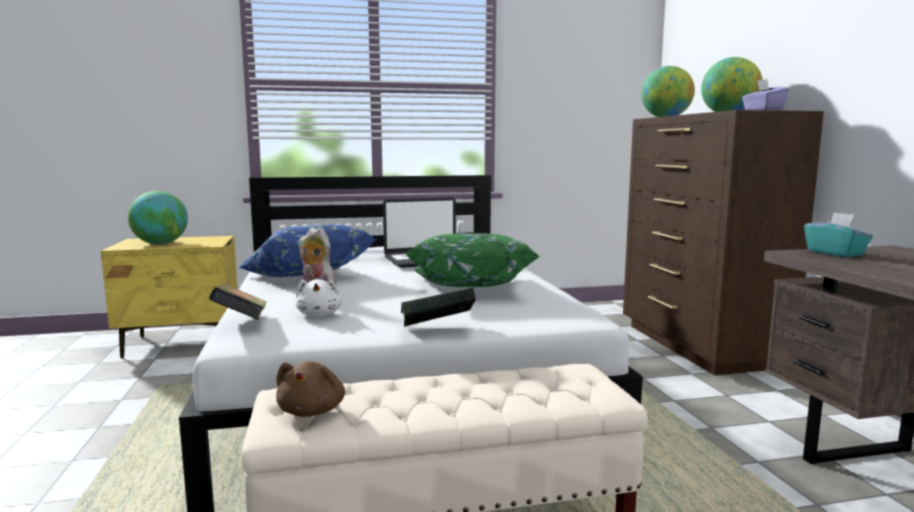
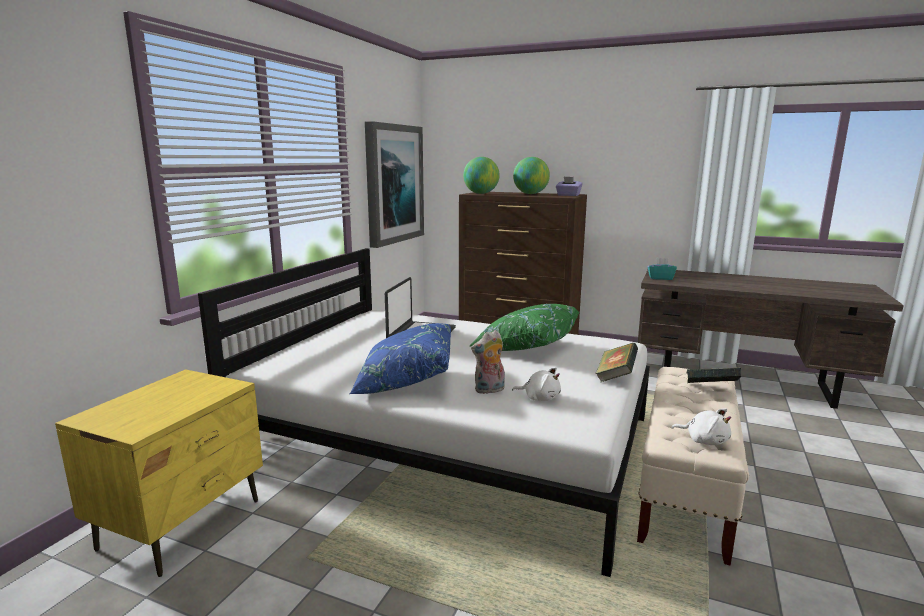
camera: 55 degrees left, 5 degrees up
(160, 244) = (162, 408): globe -> none
(241, 323) = (541, 425): book -> book (710, 390)
(313, 411) = (704, 440): brown plush toy -> white plush toy
(587, 112) = (393, 184): none -> picture

